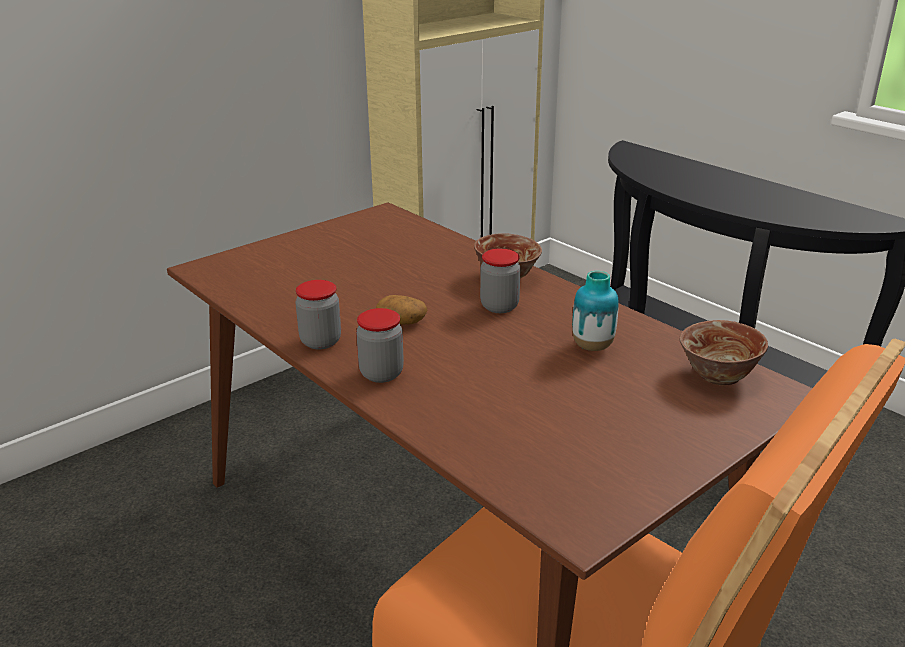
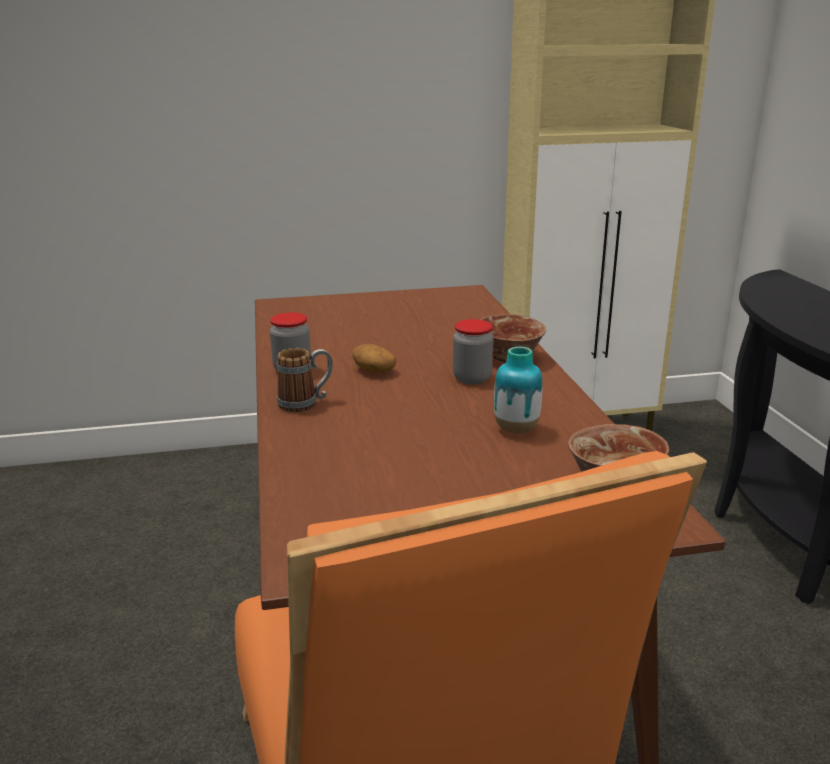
camera: 30 degrees right, 5 degrees down
(381, 373) = (306, 403): jar -> mug

